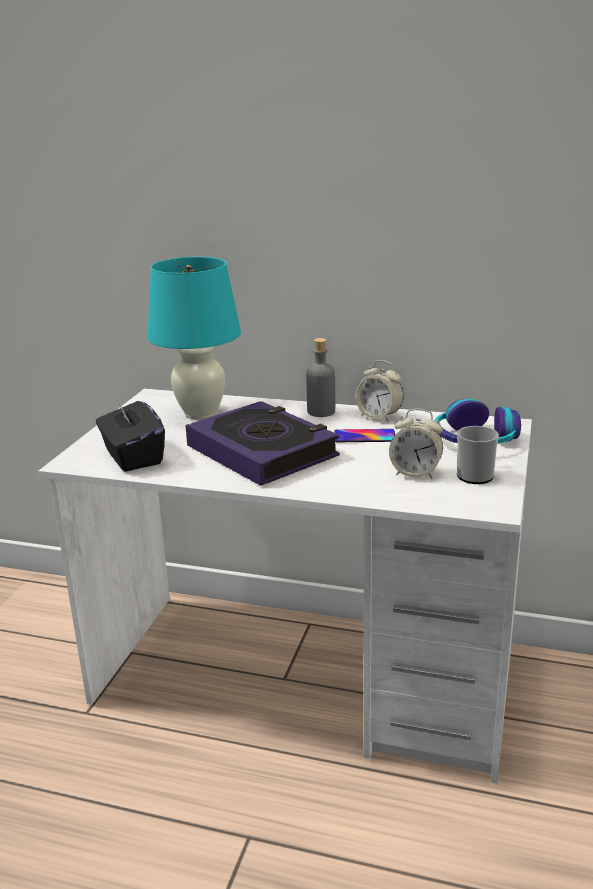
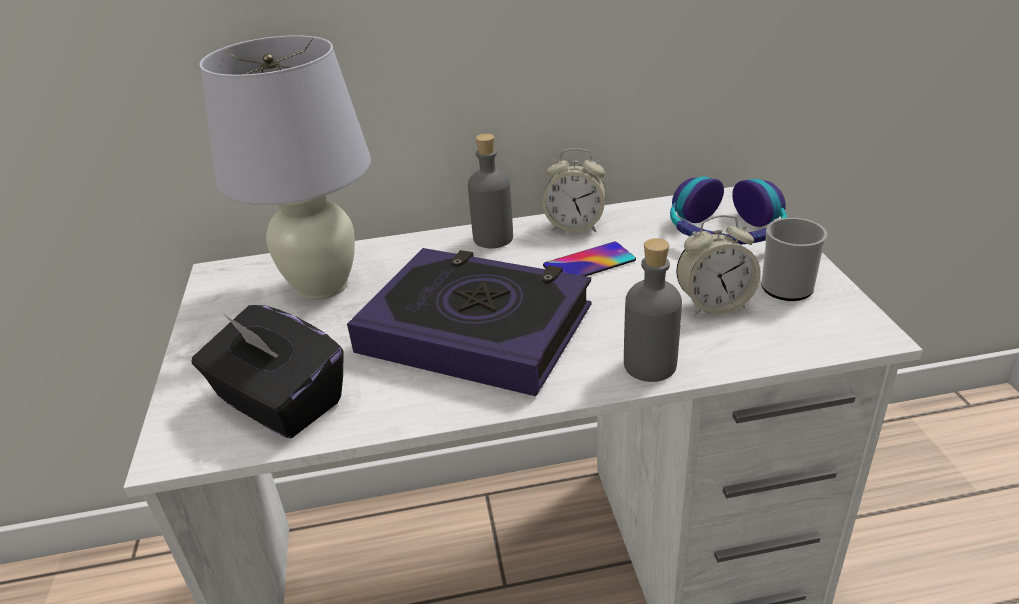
camera: 25 degrees left, 10 degrees up
(200, 413) = (322, 286): turquoise table lamp -> white table lamp
(340, 490) = (650, 365): none -> grey bottle

